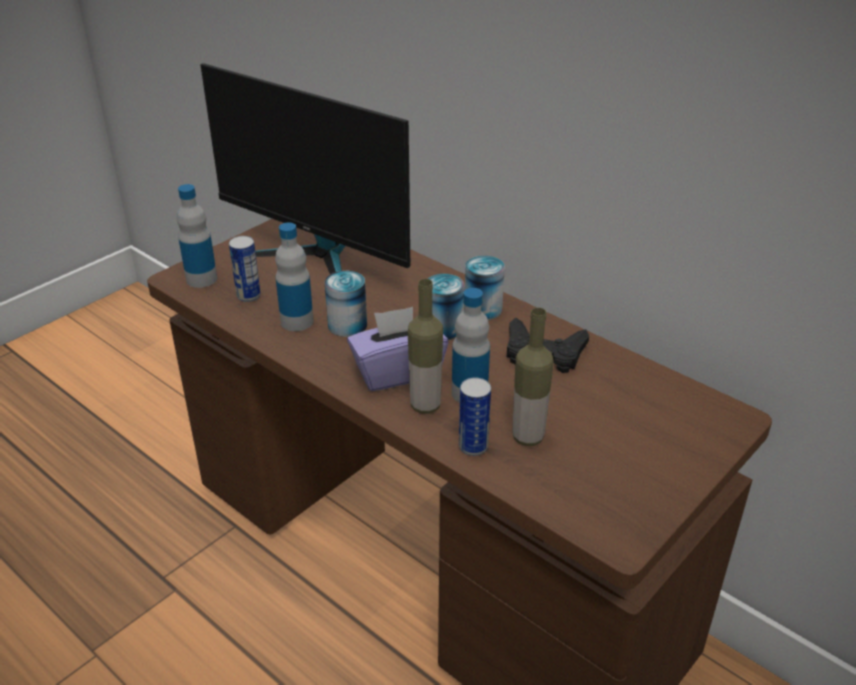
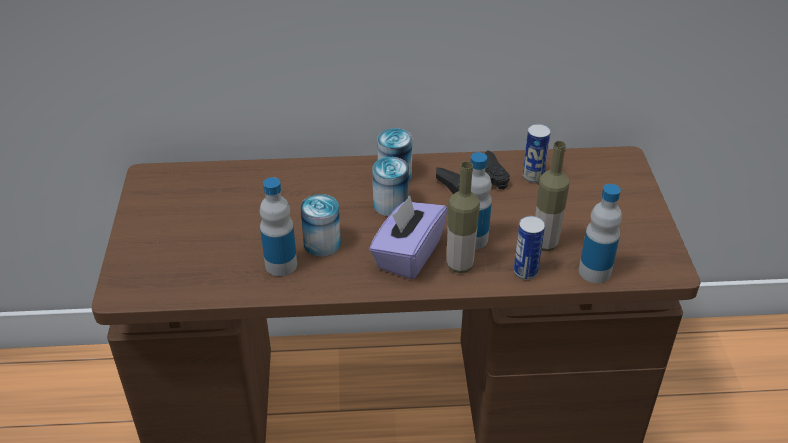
camera: 45 degrees left, 5 degrees up
(201, 279) = (145, 280): bottle -> bottle (594, 271)
(248, 296) = (209, 269): can -> can (533, 176)
(316, 258) = (216, 207): monitor -> none

